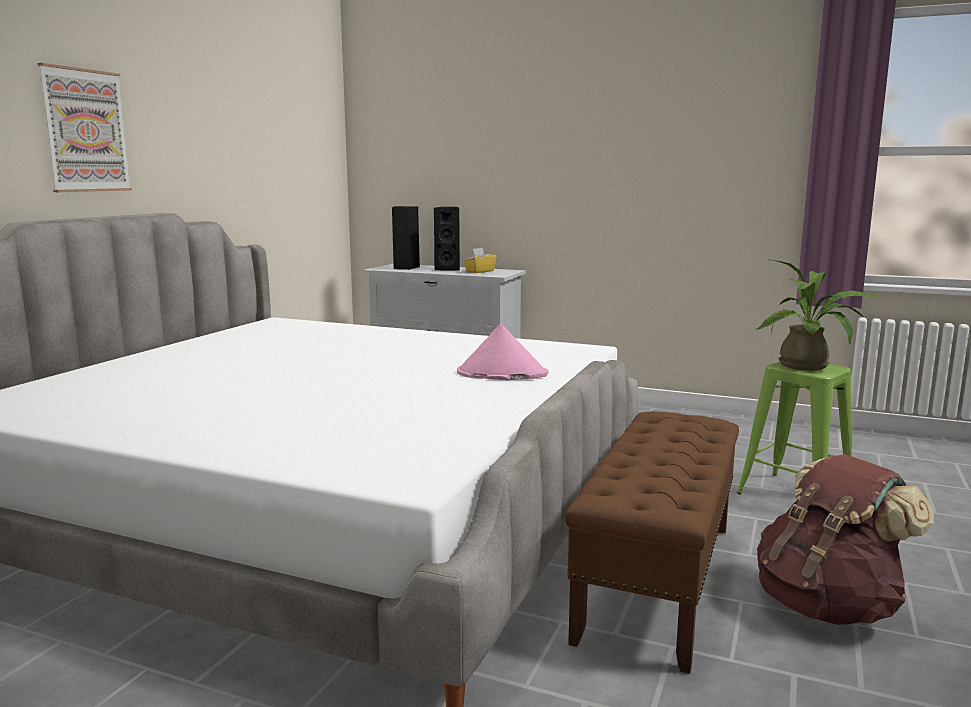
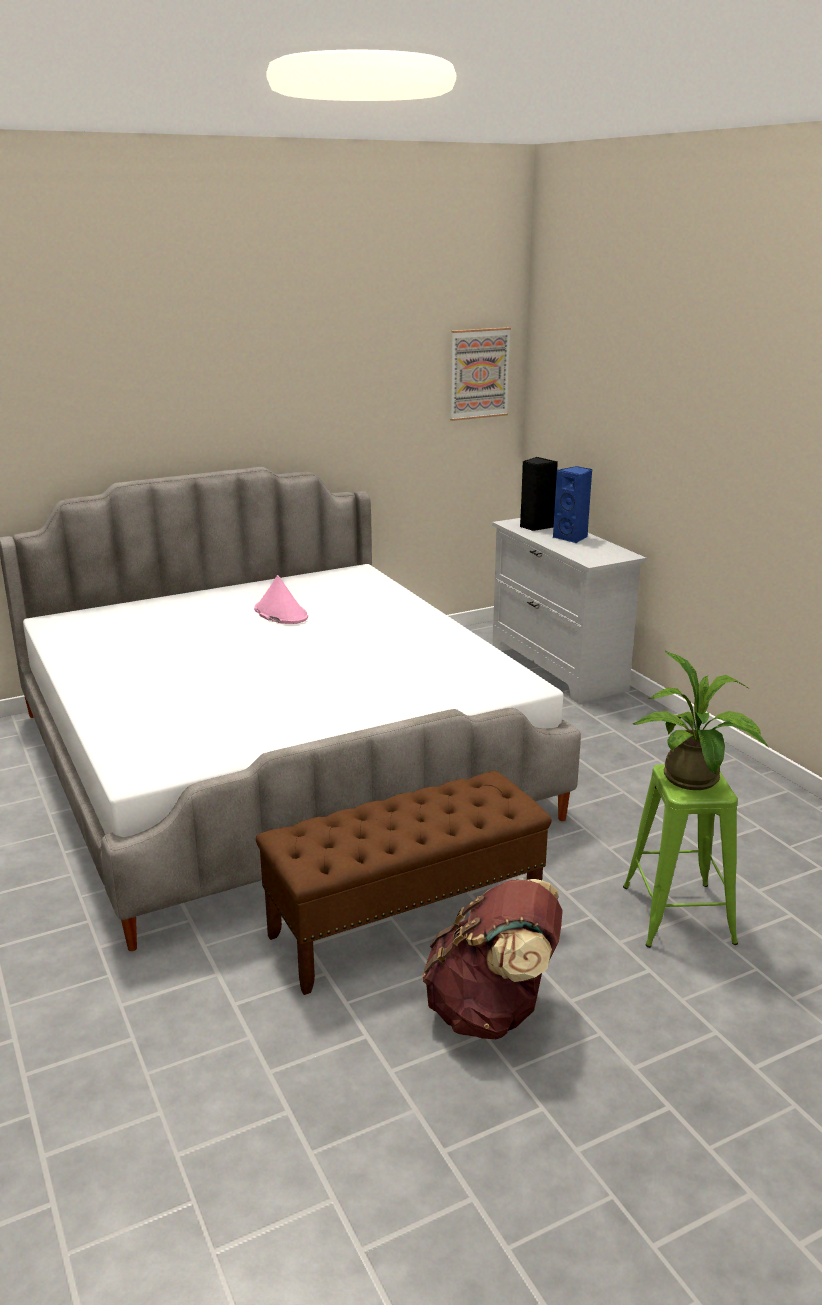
camera: 40 degrees right, 10 degrees up
(85, 131) = (189, 402): picture -> picture (479, 373)
(448, 269) = (572, 537): black speaker -> blue speaker
(479, 271) = (590, 550): yellow tissue box -> none
(501, 374) = (388, 695): pink hat -> pink hat (280, 613)

